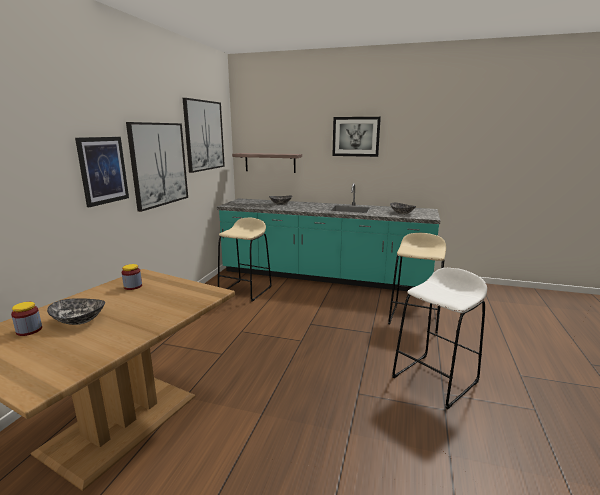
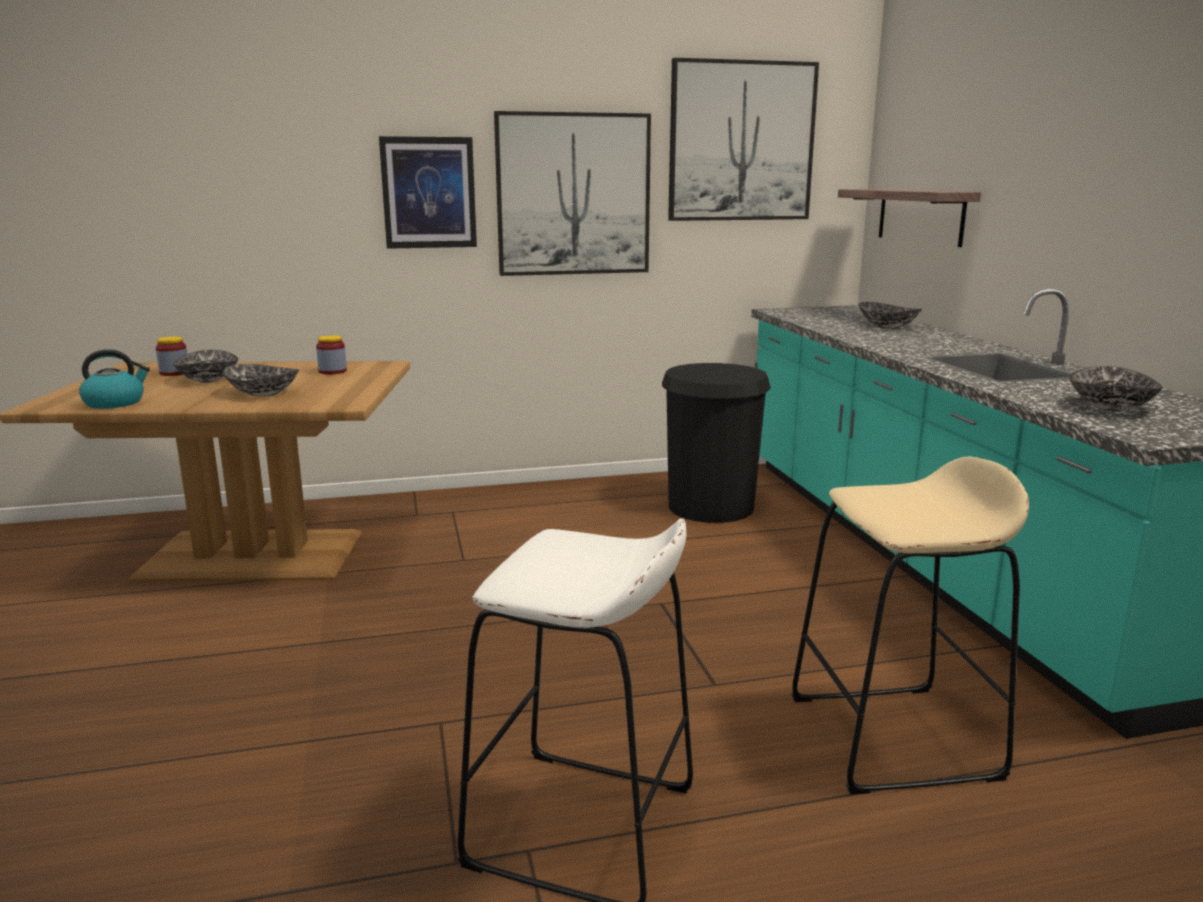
camera: 60 degrees right, 0 degrees up
(90, 356) = (115, 403): none -> kettle
(154, 308) = (264, 393): none -> bowl
(245, 290) = (711, 506): beige stool -> black trash can
(356, 136) = (1111, 132): picture -> none

